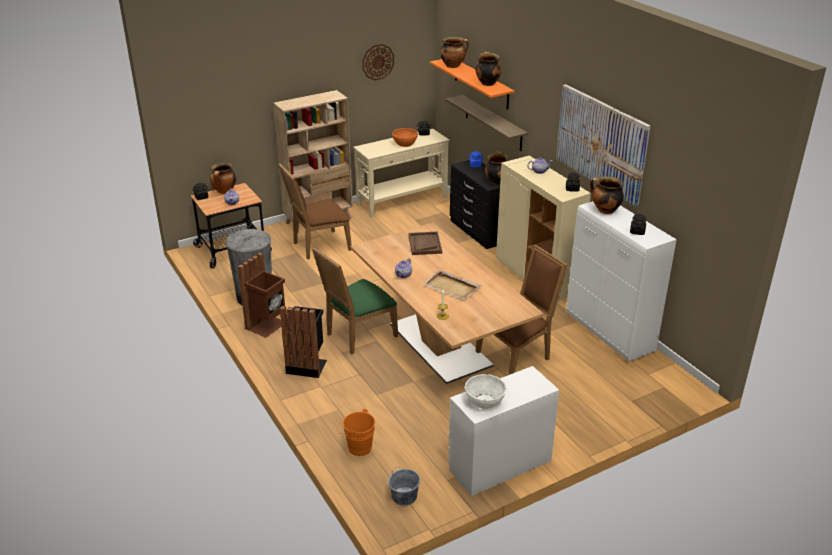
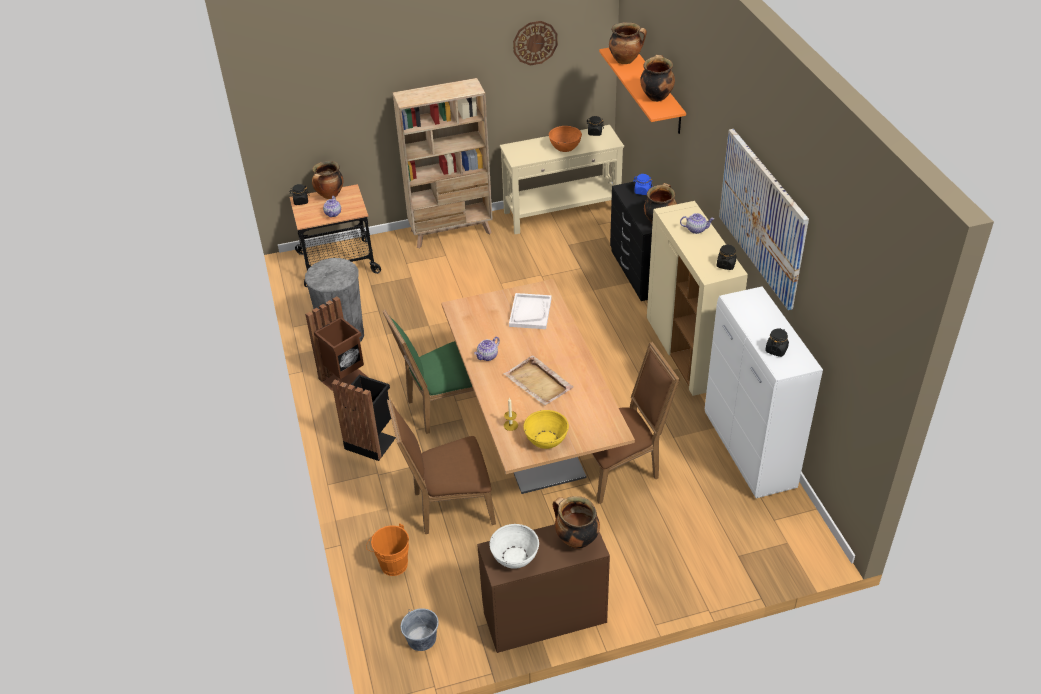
camera: 15 degrees right, 10 degrees up
(318, 246) = (438, 270): brown chair -> brown chair (448, 506)
(424, 244) = (530, 312): brown tray -> white tray
(475, 321) = (546, 439): none -> yellow bowl
(493, 123) = (666, 143): shelf -> none
(499, 464) = (543, 616): white dresser -> brown dresser
(604, 210) = (749, 309): cooking pot -> cooking pot (575, 540)

